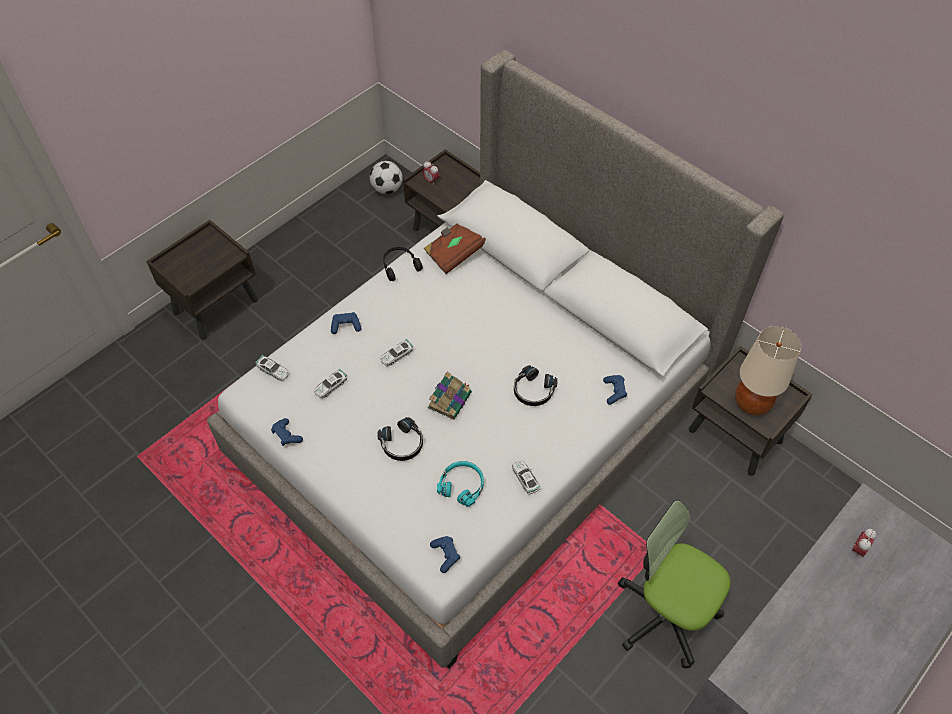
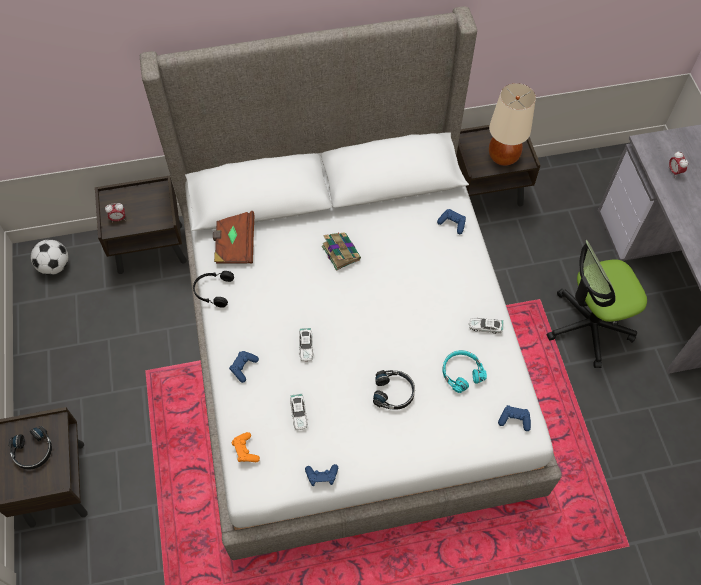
camera: 55 degrees left, 5 degrees up
(273, 370) = (245, 450): toy car -> orange game controller
(450, 399) = (378, 334): book -> book (340, 252)
(533, 391) = (412, 273): black headphones -> black headphones (33, 451)

